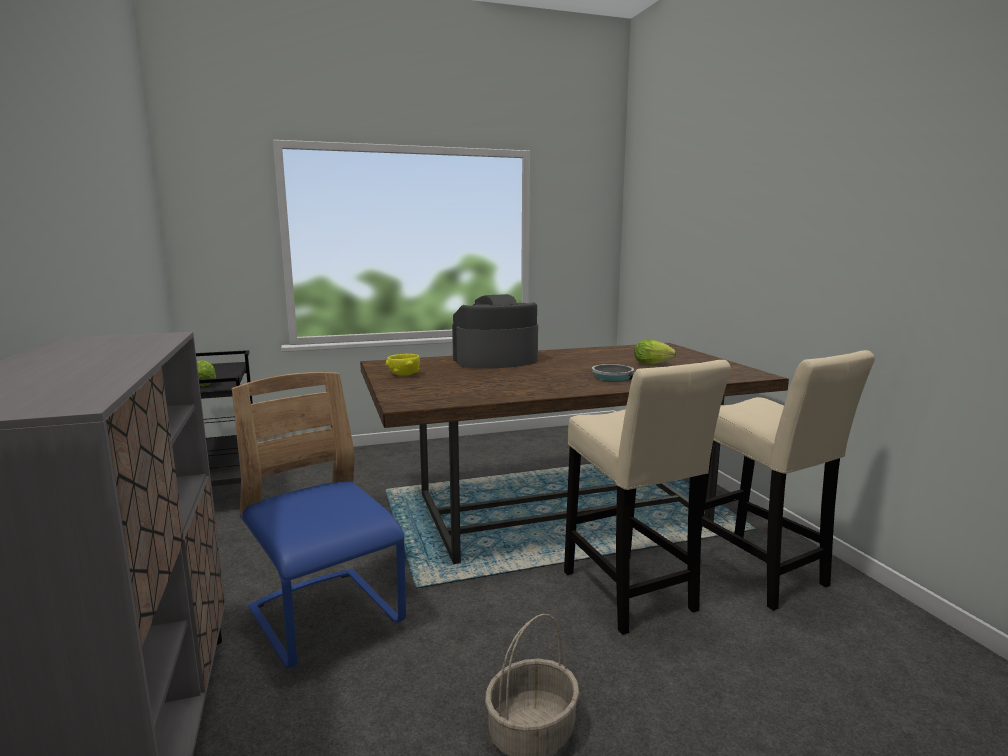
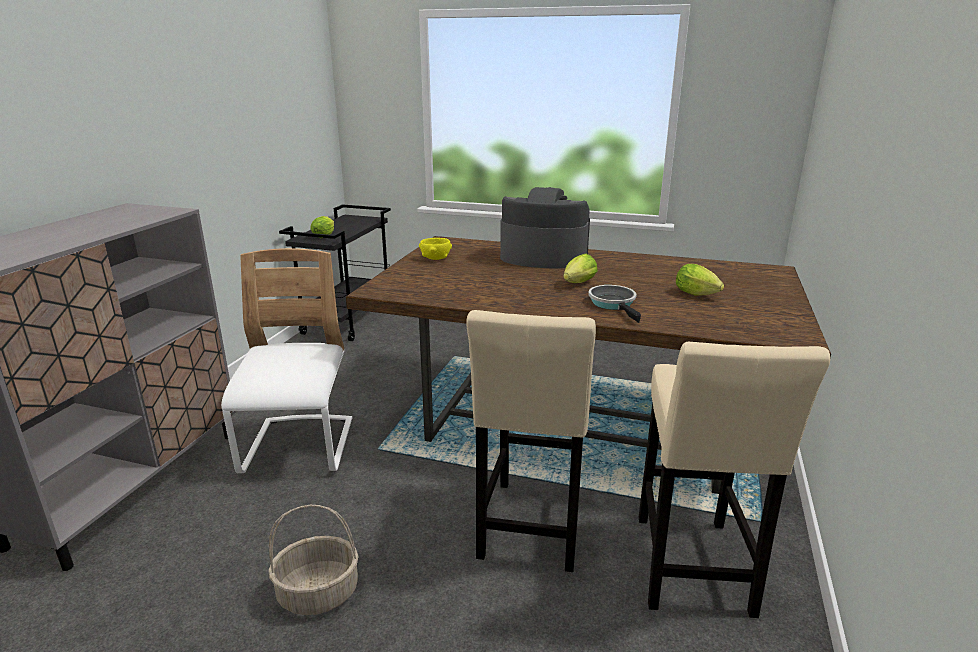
camera: 35 degrees right, 10 degrees up
(326, 618) = (299, 447): blue chair -> white chair
(562, 372) = (577, 284): none -> lettuce

